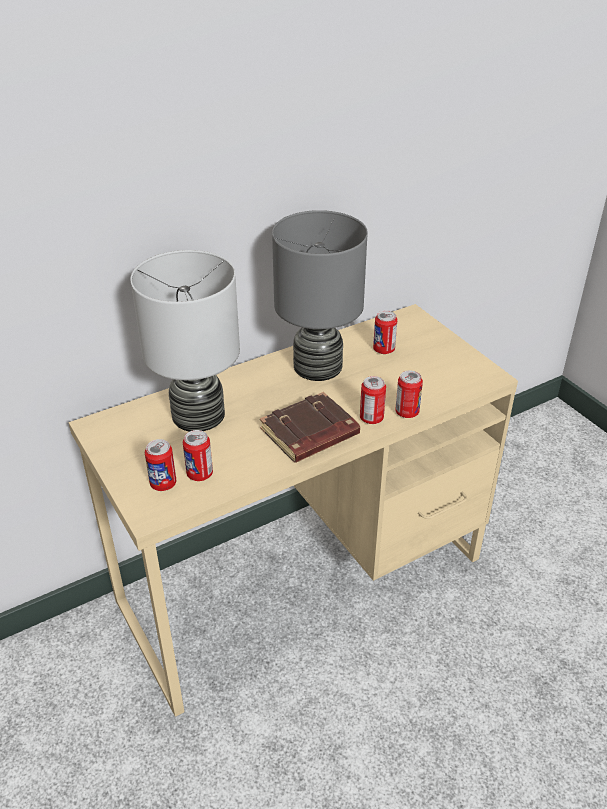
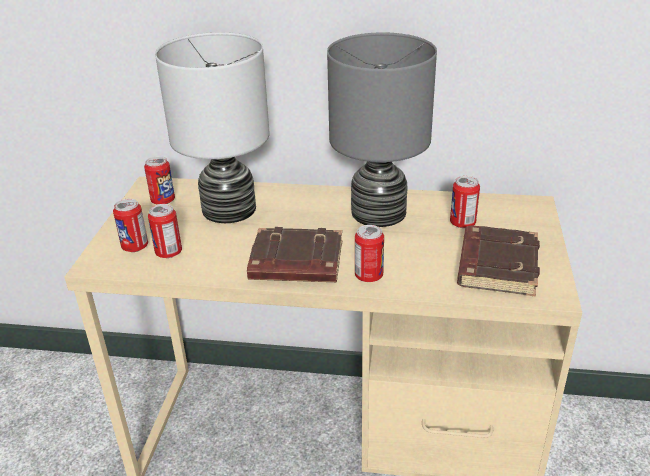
camera: 40 degrees right, 5 degrees down
(407, 412) = (411, 287): can -> can (163, 201)
(439, 372) = (496, 266): none -> brown book

